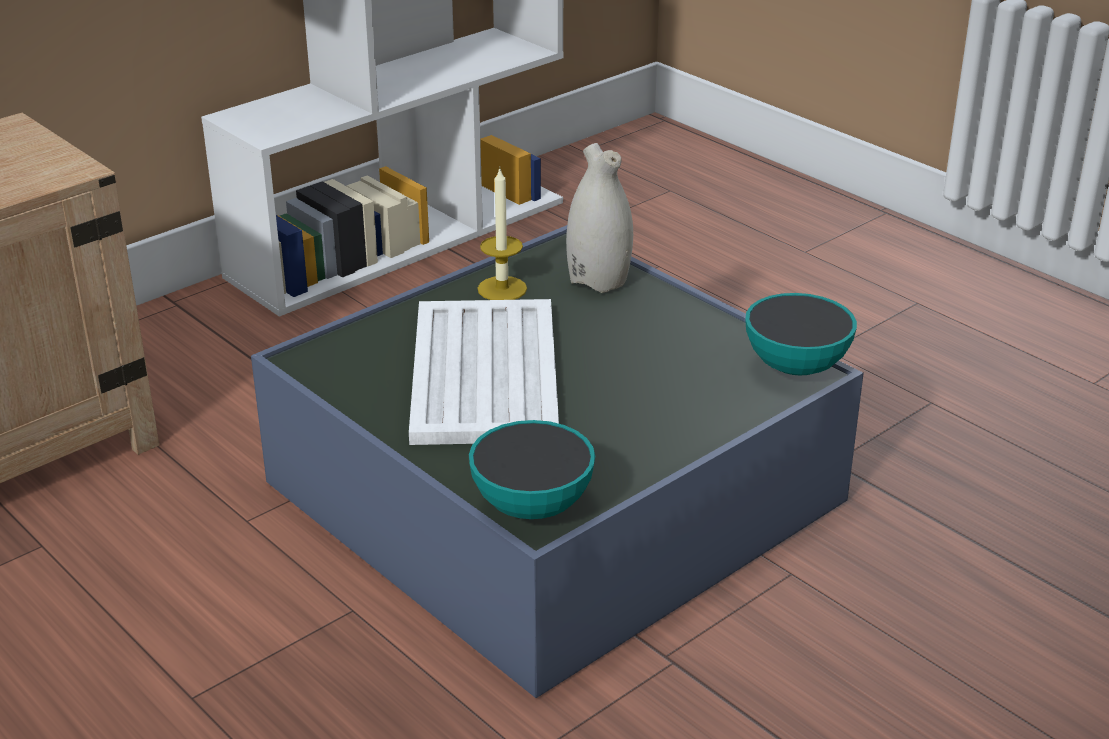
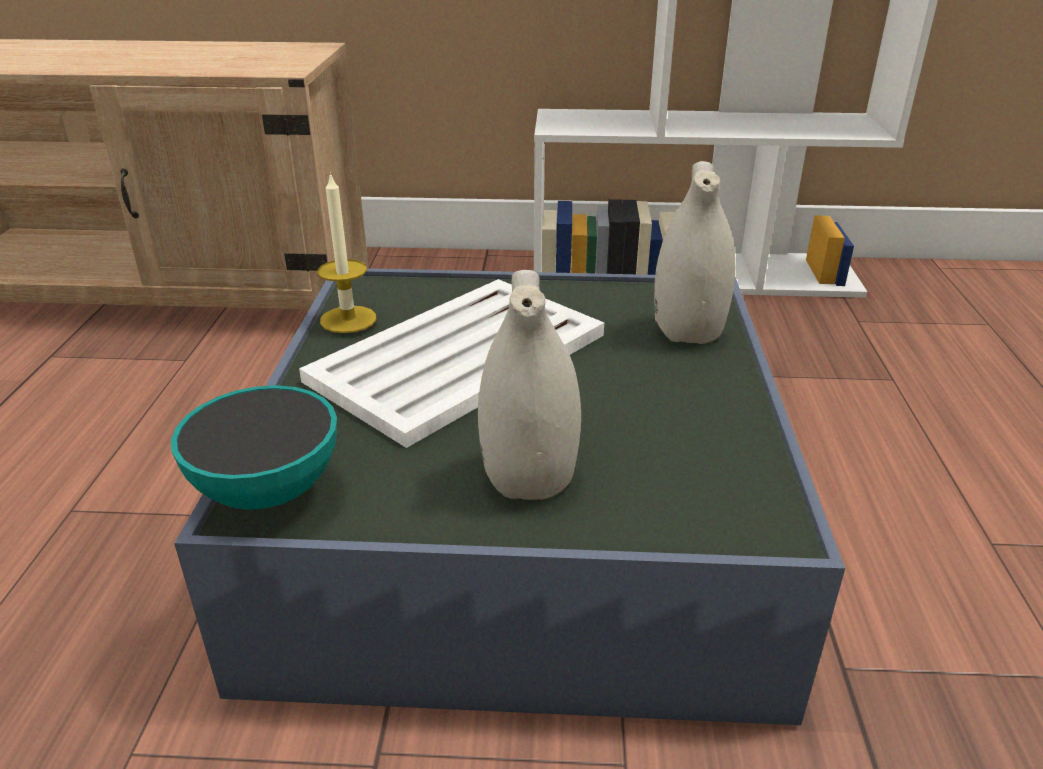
camera: 45 degrees right, 0 degrees up
(502, 289) = (593, 302): candle -> candle (348, 319)
(656, 417) = (529, 478): none -> white vase
(796, 367) = (762, 512): bowl -> none

